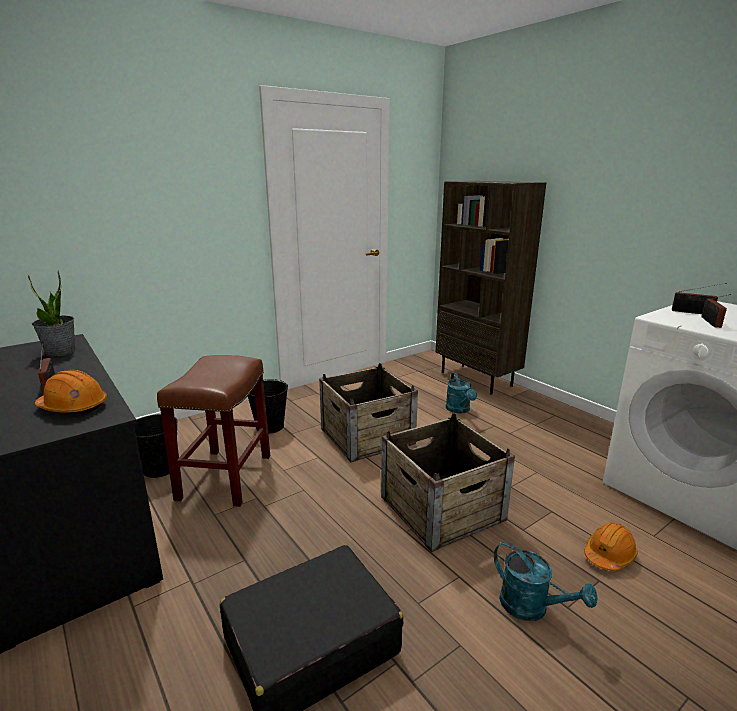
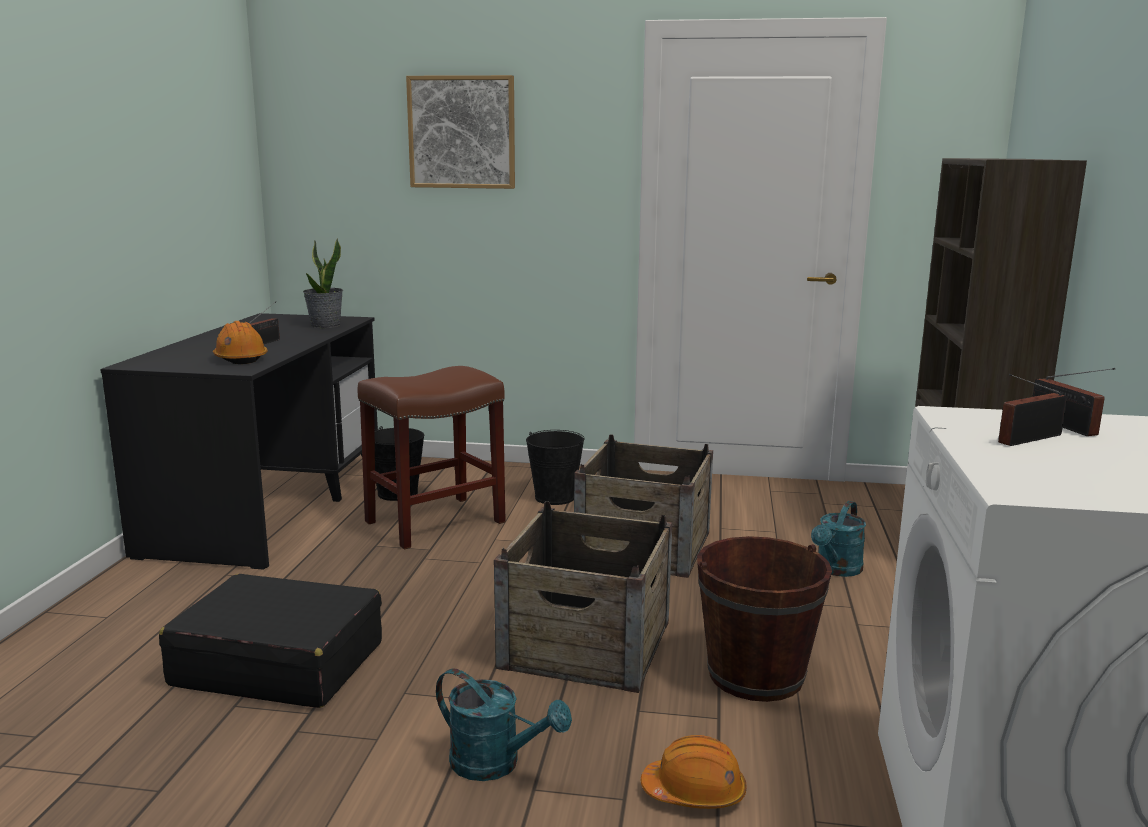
camera: 45 degrees right, 5 degrees down
(127, 167) = (462, 132): none -> picture
(525, 480) = (756, 675): none -> brown bucket
(532, 608) = (496, 764): turquoise watering can -> turquoise watering can turned 60 degrees counterclockwise

